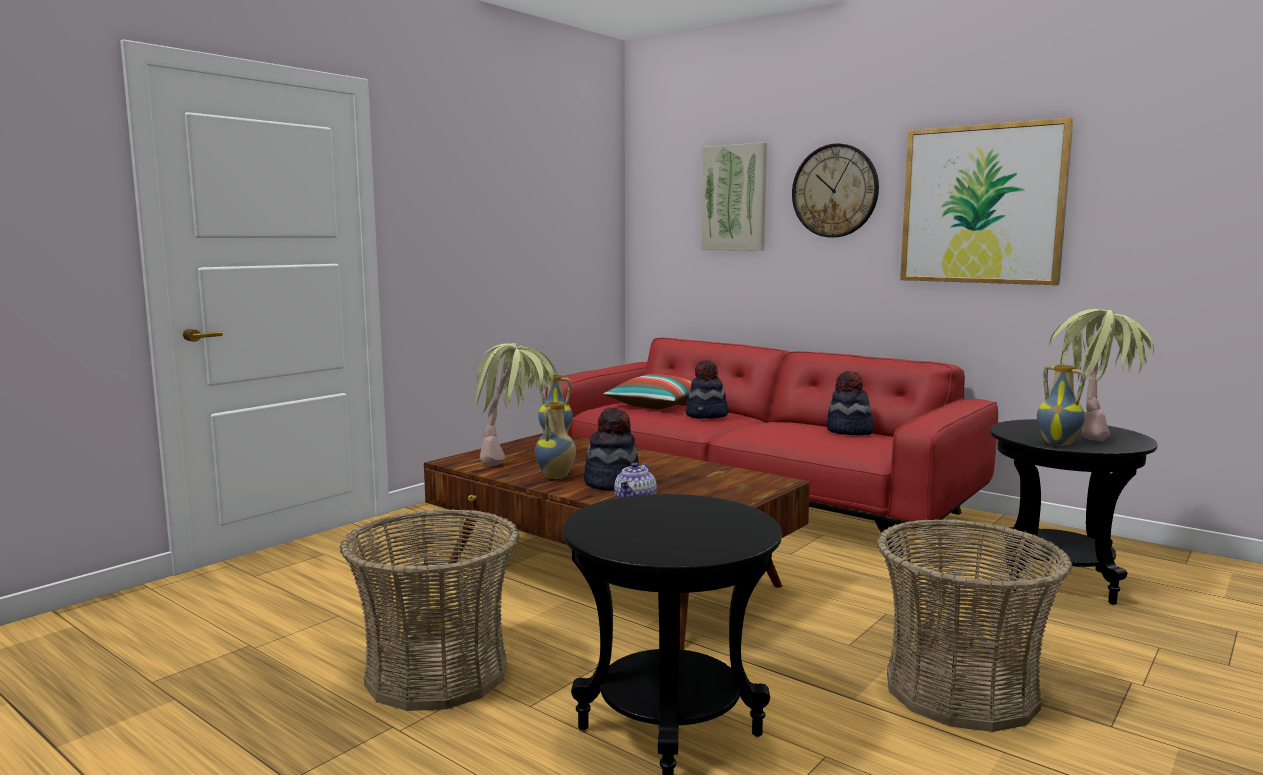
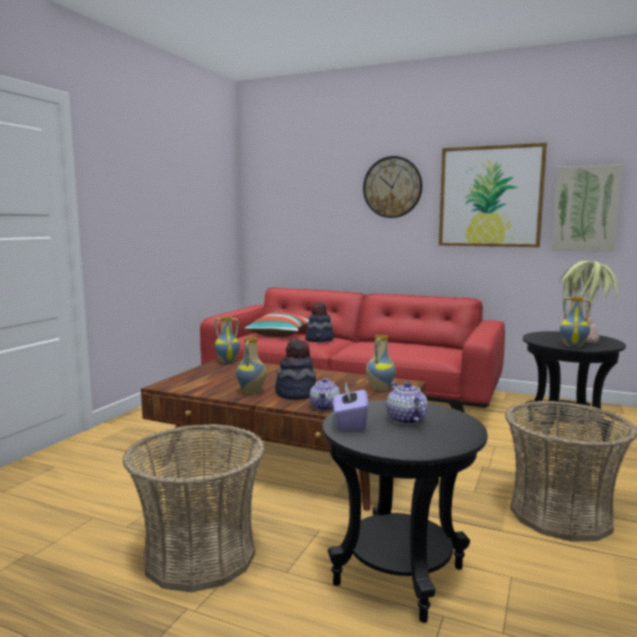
camera: 15 degrees left, 0 degrees up
(515, 459) = (210, 381): potted plant -> none
(604, 517) = (350, 423): none -> purple tissue box
(681, 520) = (406, 420): none -> teapot
(732, 486) = (379, 389): none -> vase
(734, 198) = (321, 191): picture -> picture (585, 209)
(849, 431) = (419, 345): hat -> none

